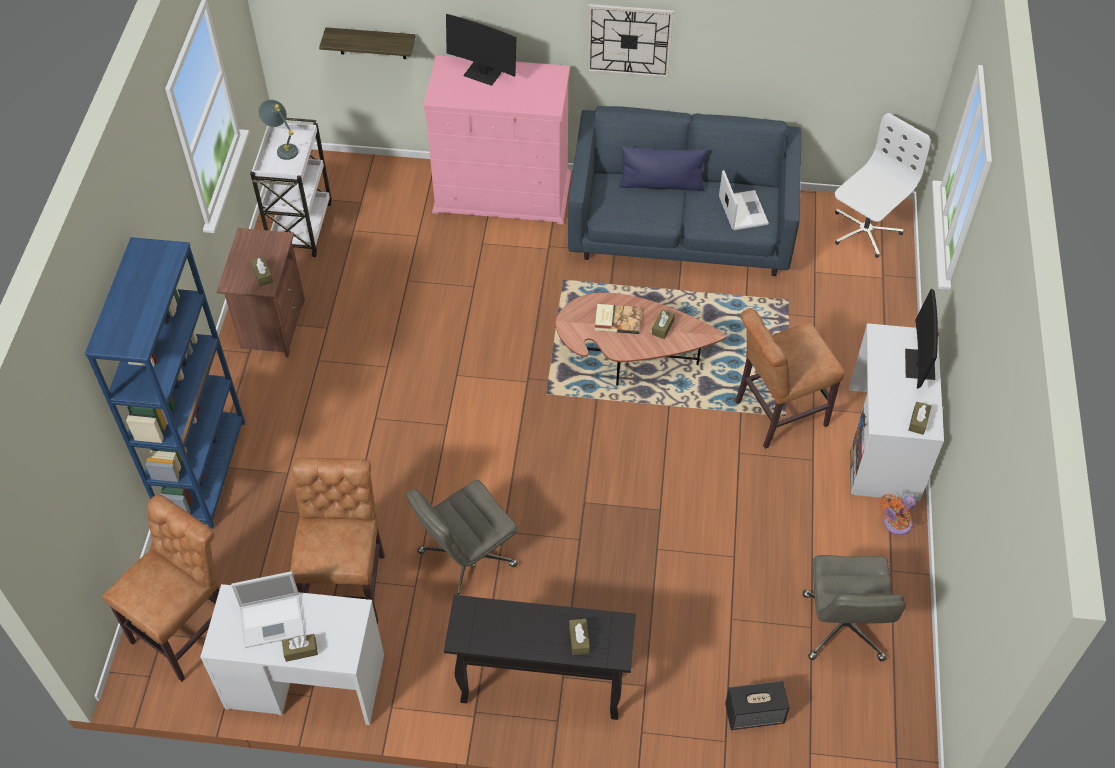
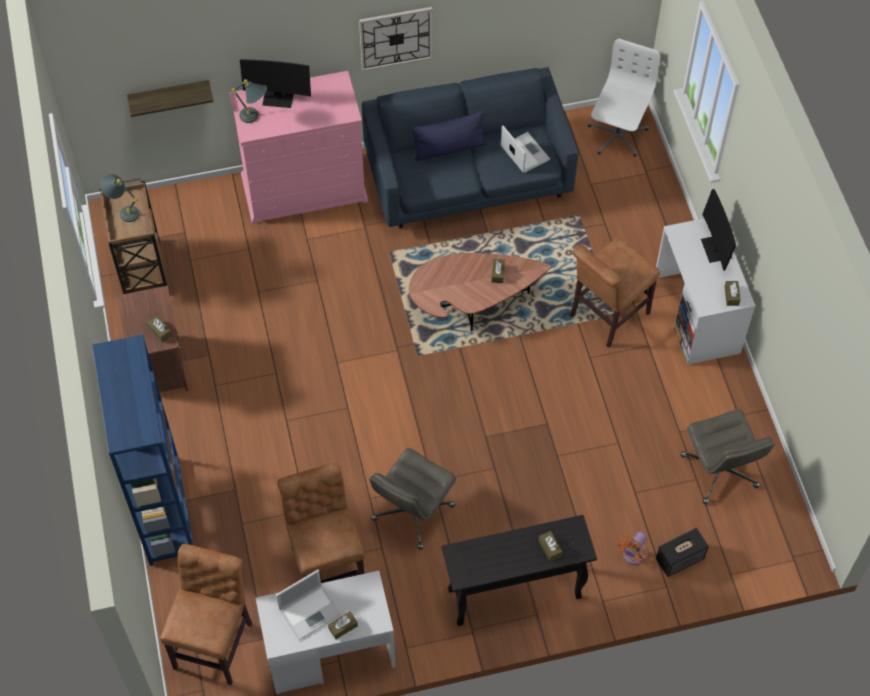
camera: 20 degrees left, 5 degrees up
(301, 225) = (142, 269): white cart -> brown cart
(450, 86) = (255, 118): none -> grey table lamp
(617, 319) = (458, 277): book -> none
(895, 524) = (729, 377): orange fan -> orange fan (633, 555)

